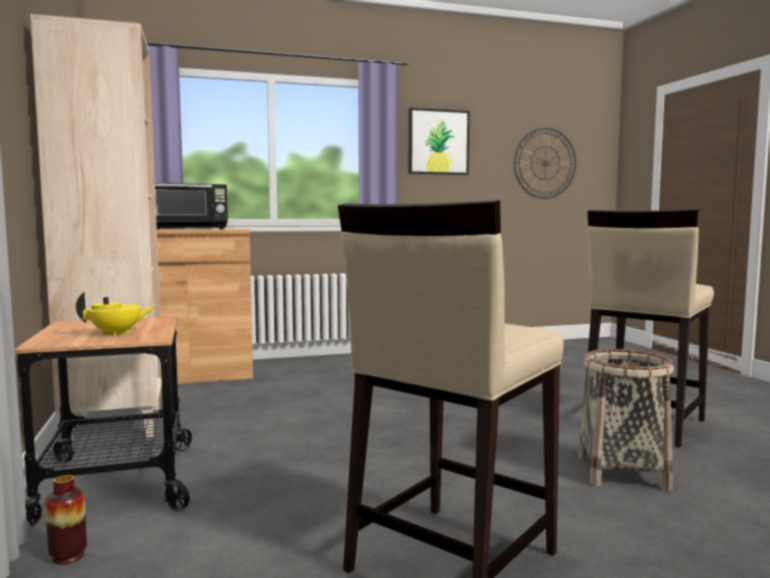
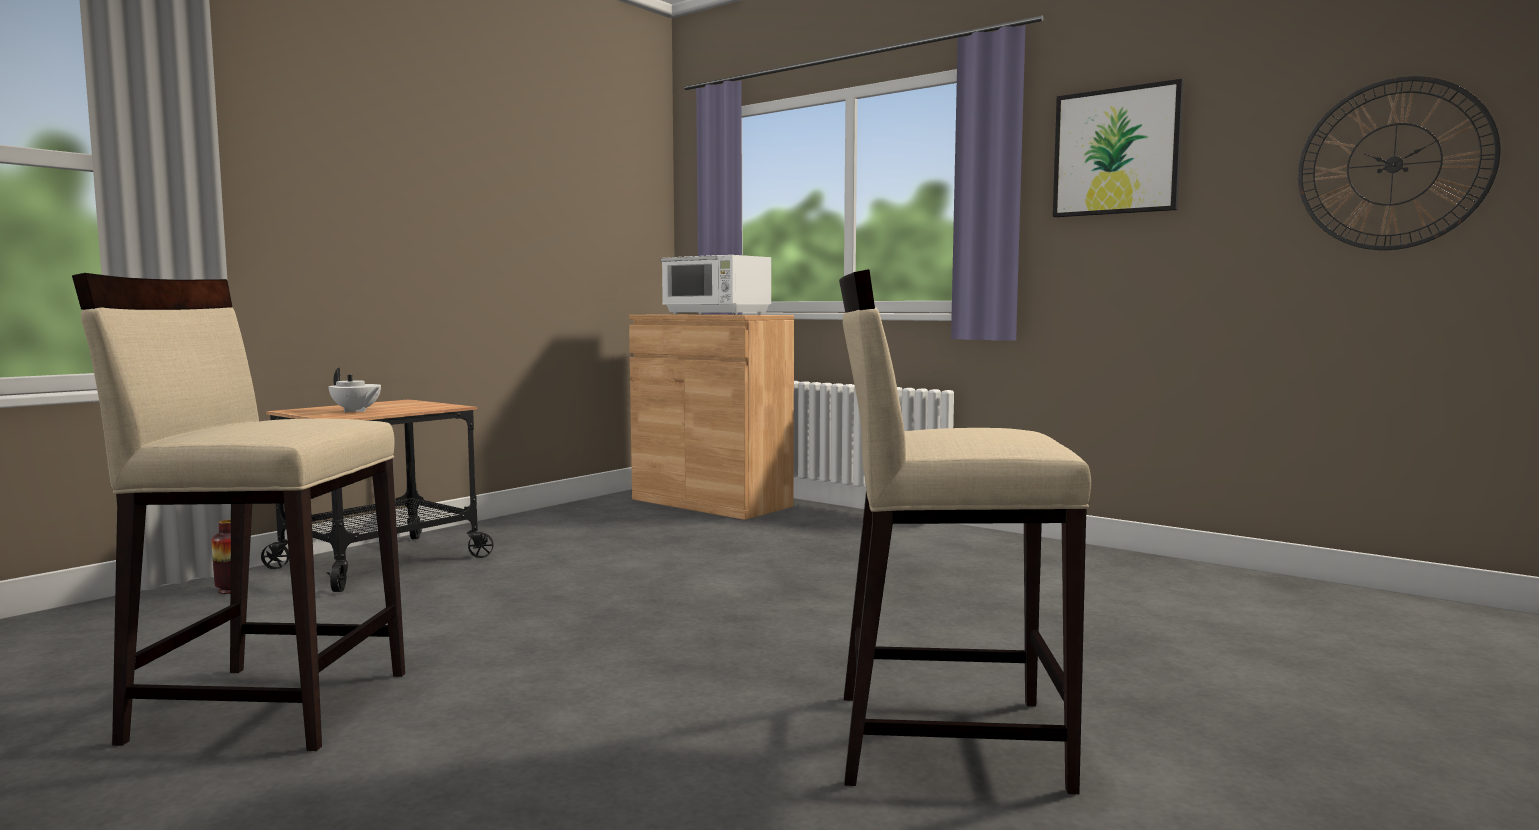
camera: 55 degrees right, 0 degrees up
(114, 425) = (522, 525): beige bookcase -> none
(117, 333) = (356, 411): yellow teapot -> white teapot
(191, 229) = (716, 314): black microwave -> white microwave
(622, 472) = (643, 754): basket -> none

